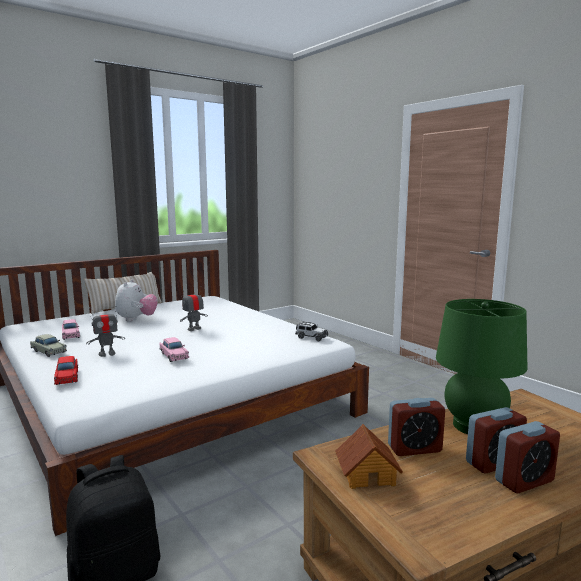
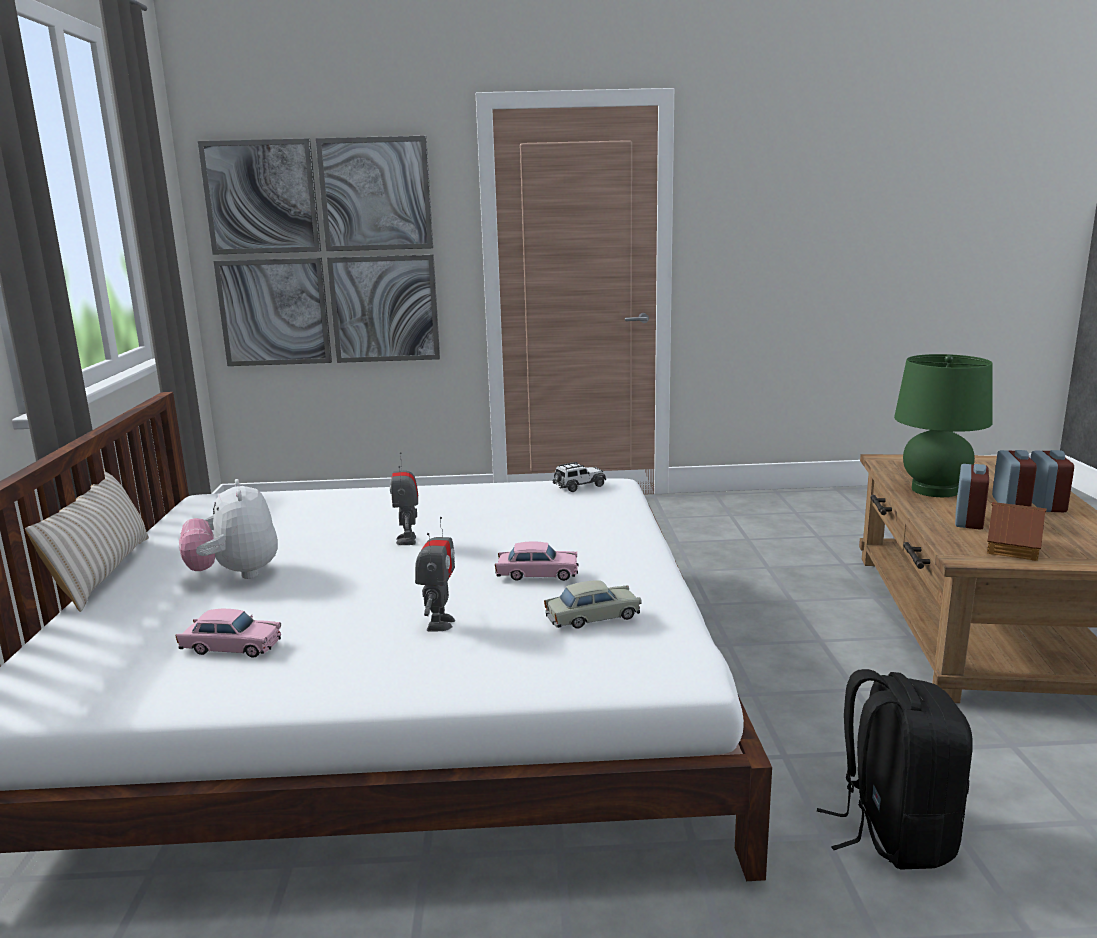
camera: 55 degrees left, 5 degrees up
(48, 351) = (323, 678): beige toy car -> beige toy car (592, 617)
(67, 377) = (528, 669): red toy car -> none
(136, 319) = (235, 574): plush toy -> plush toy turned 150 degrees counterclockwise
(335, 198) = (324, 254): none -> picture

